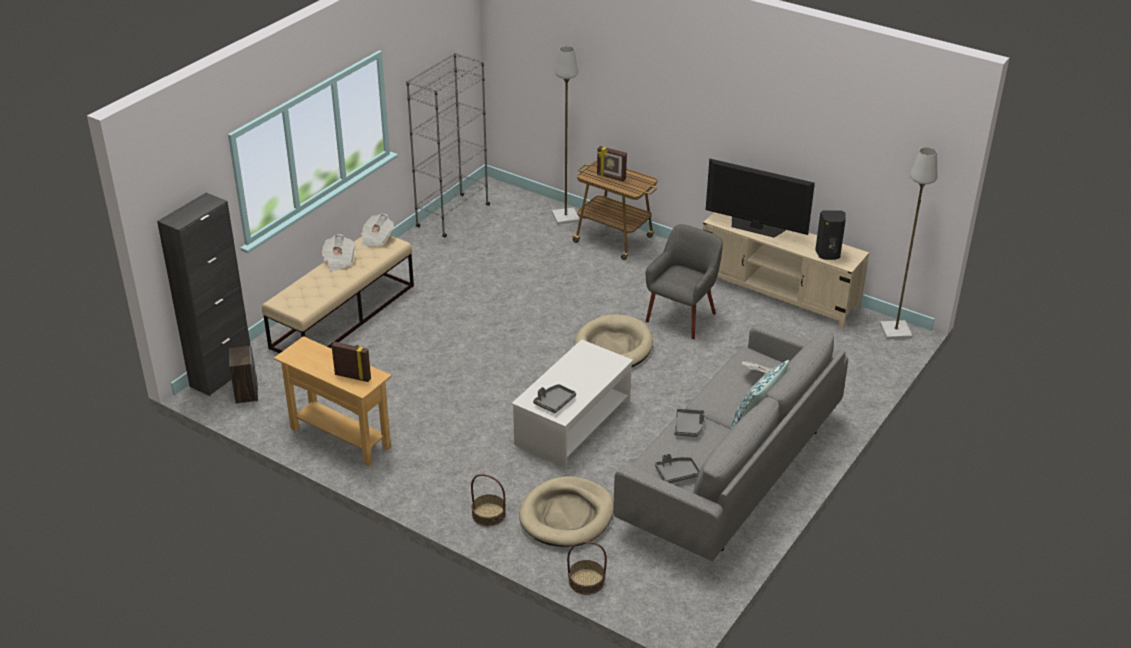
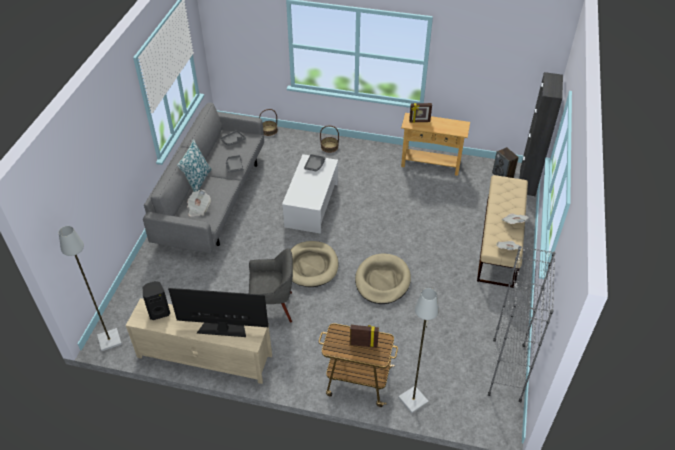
camera: 160 degrees right, 10 degrees up
(567, 515) = (291, 155): beige dog bed -> beige dog bed (382, 281)
(682, 317) = (273, 307): grey armchair -> grey armchair turned 105 degrees counterclockwise

